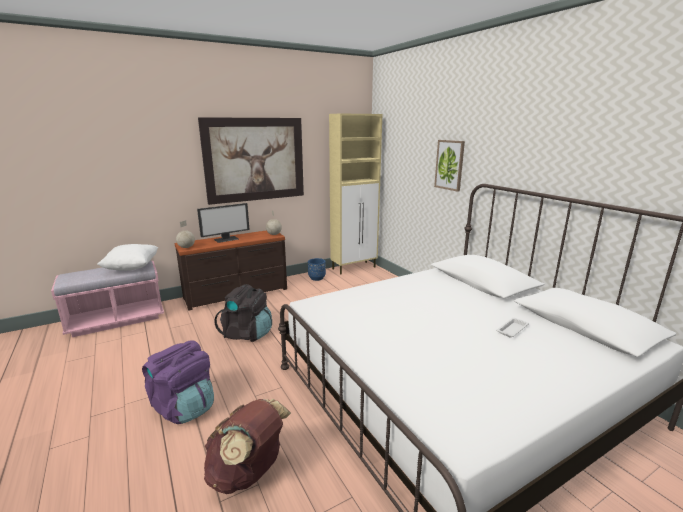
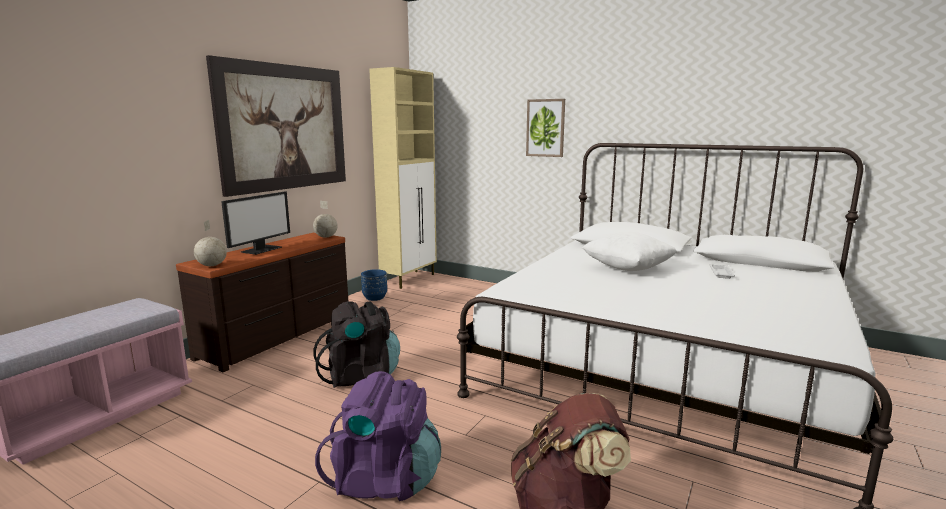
camera: 30 degrees left, 5 degrees down
(132, 268) = (124, 310): white pillow -> white pillow (627, 268)

